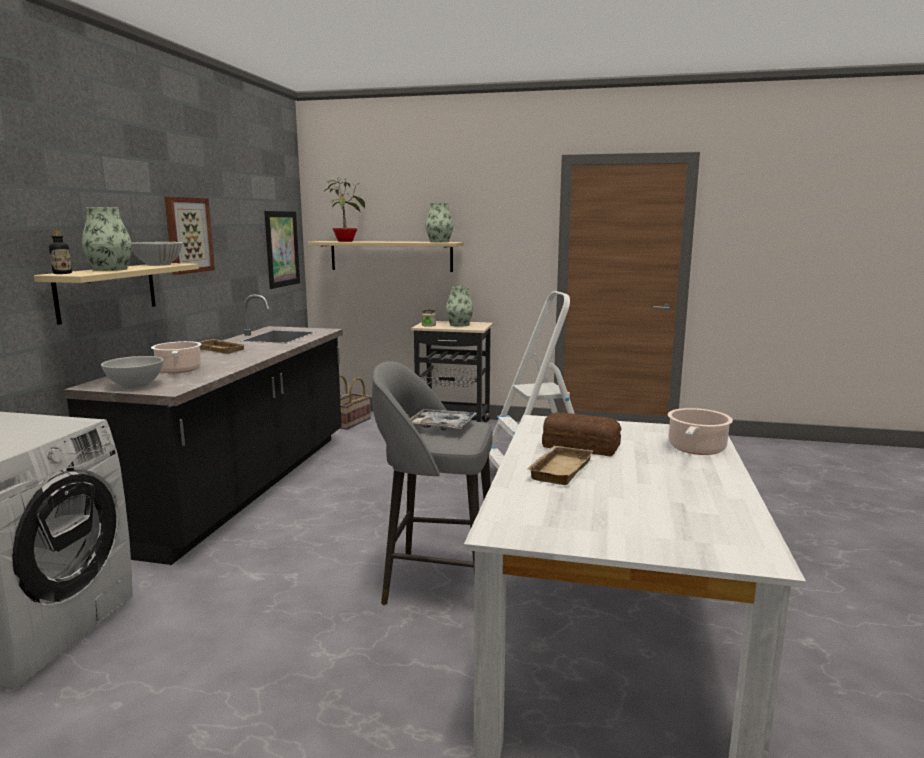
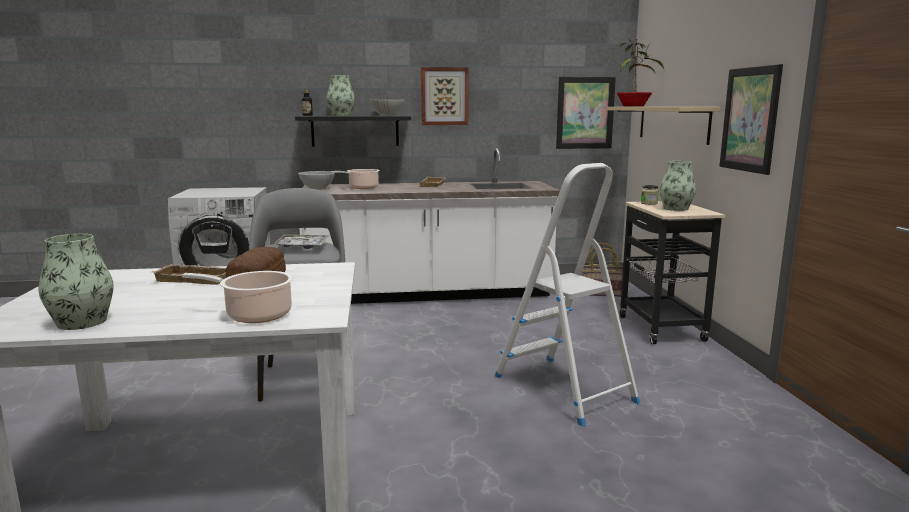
camera: 70 degrees right, 0 degrees up
(107, 291) = (355, 131): beige shelf -> black shelf
(244, 486) = (429, 294): black counter -> white counter
(439, 242) = (684, 106): vase -> vase (82, 322)
(503, 251) = (750, 119): none -> picture

